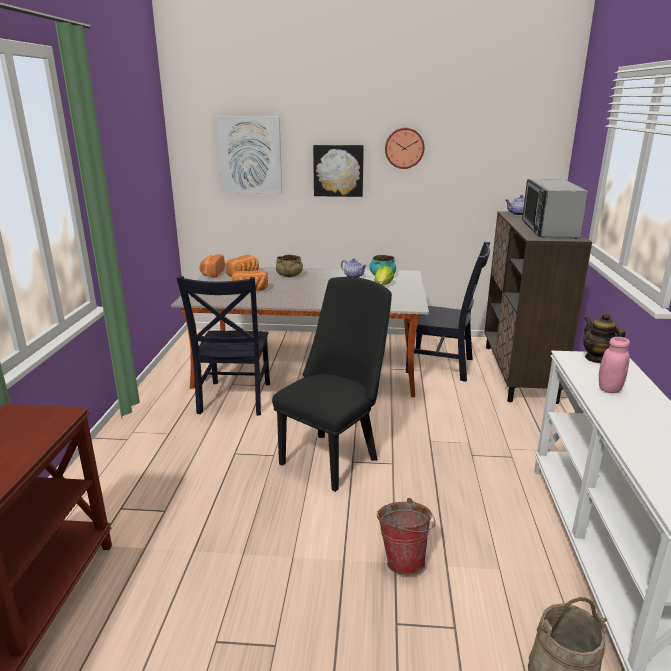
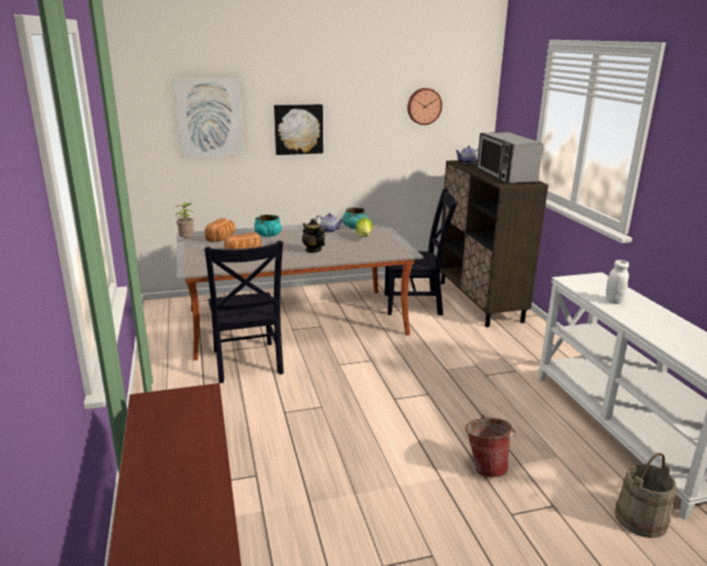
camera: 20 degrees left, 0 degrees up
(212, 273) = (187, 240): bread -> potted plant
(289, 275) = (268, 235): beige bowl -> turquoise bowl
(333, 457) = (375, 398): black chair -> none
(404, 148) = (359, 106): wall clock -> wall clock (424, 106)
(597, 358) = (588, 279): teapot -> teapot (313, 250)
(609, 389) = (614, 301): pink jar -> white jar

